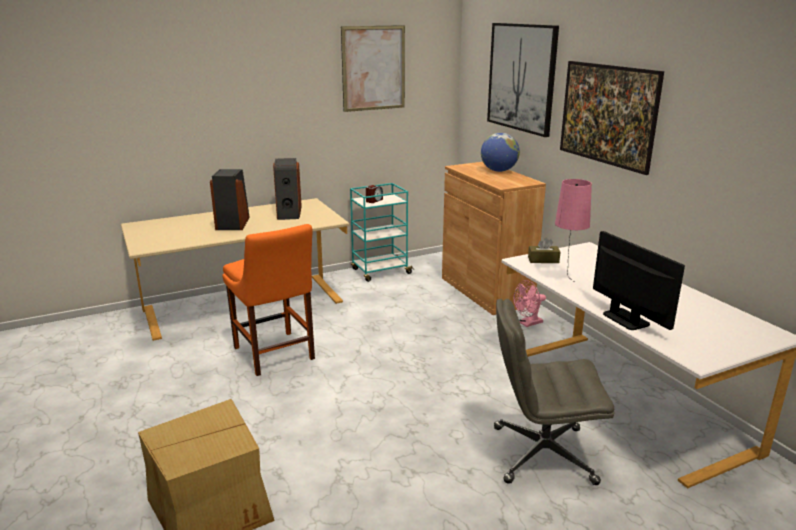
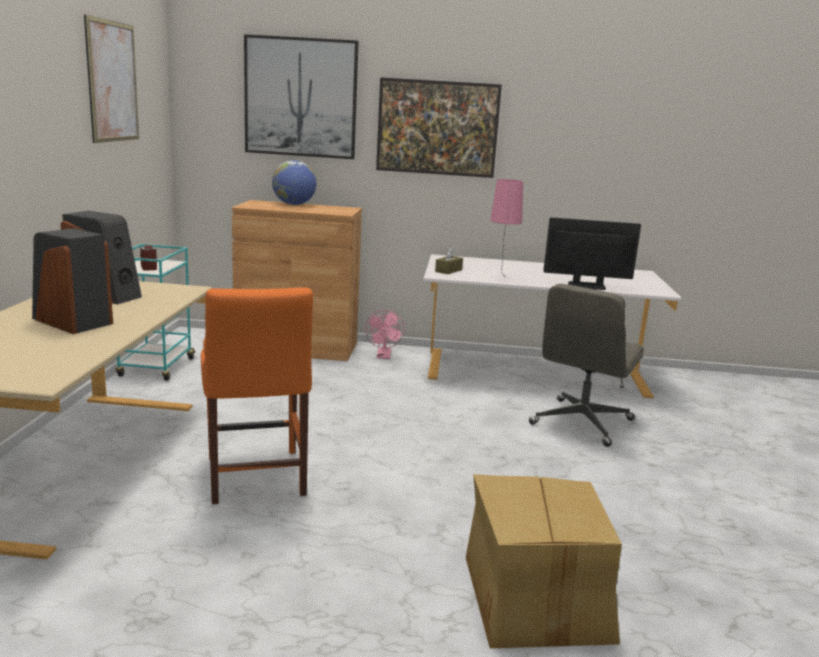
camera: 60 degrees left, 5 degrees down
(275, 355) = (255, 479): orange chair -> orange chair turned 75 degrees clockwise

